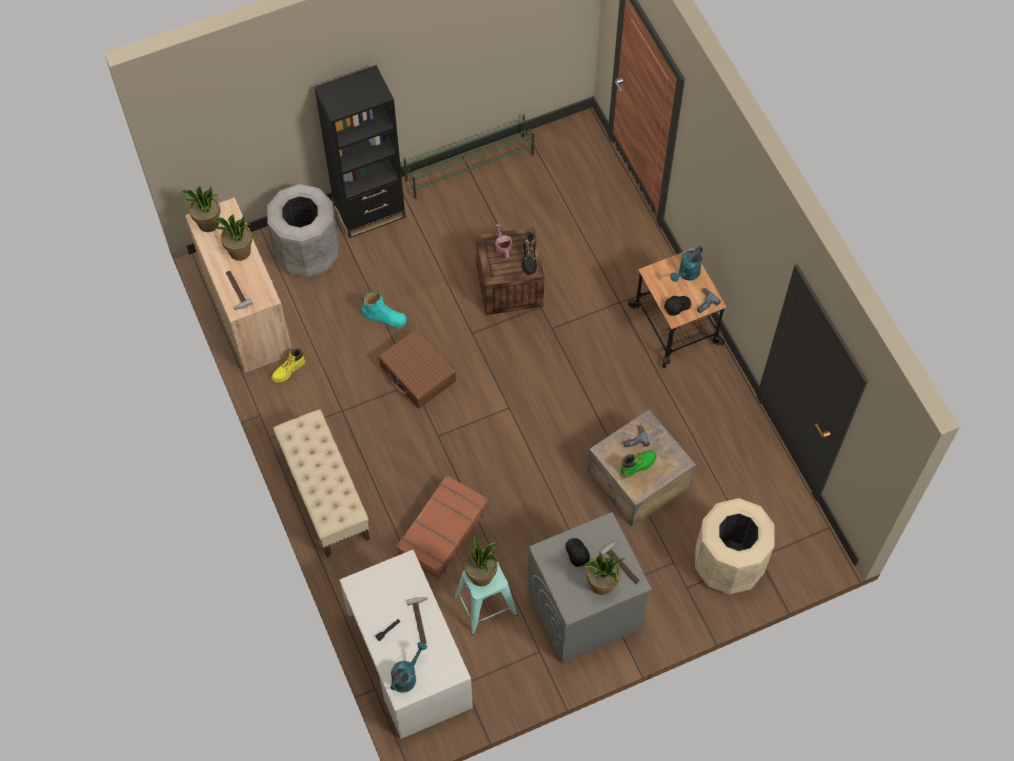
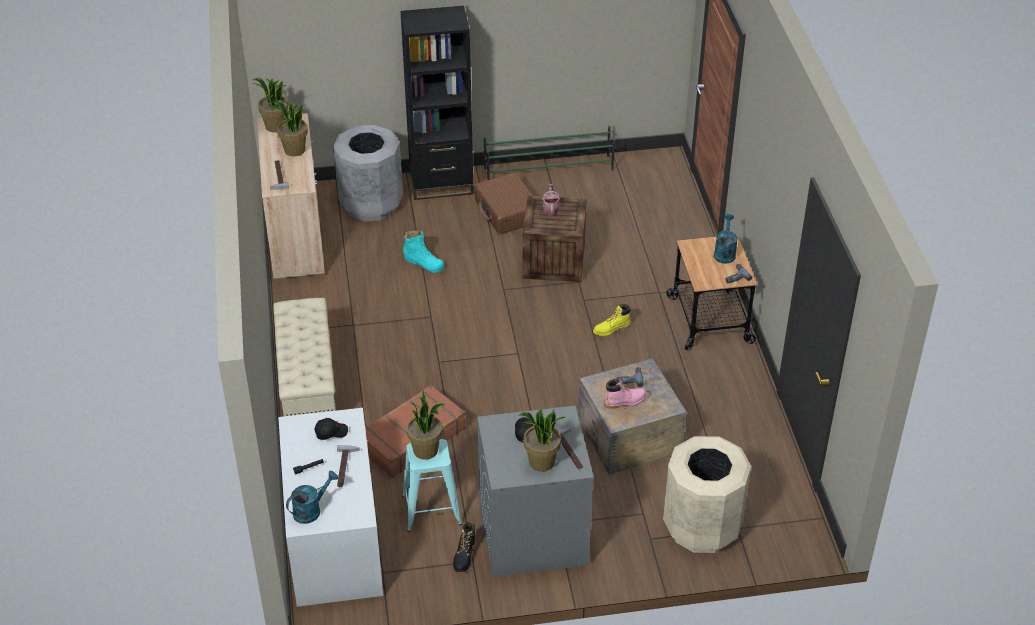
camera: 15 degrees right, 20 degrees down
(288, 371) = (315, 286): yellow boot -> yellow boot (611, 329)
(418, 374) = (438, 311): brown suitcase -> brown suitcase (507, 212)
(529, 260) = (573, 221): black boot -> black boot (464, 557)
(638, 465) = (625, 401): green boot -> pink boot
(677, 306) = (706, 274): black cap -> black cap (331, 432)
(687, 274) = (724, 252): turquoise watering can -> turquoise watering can turned 135 degrees clockwise

